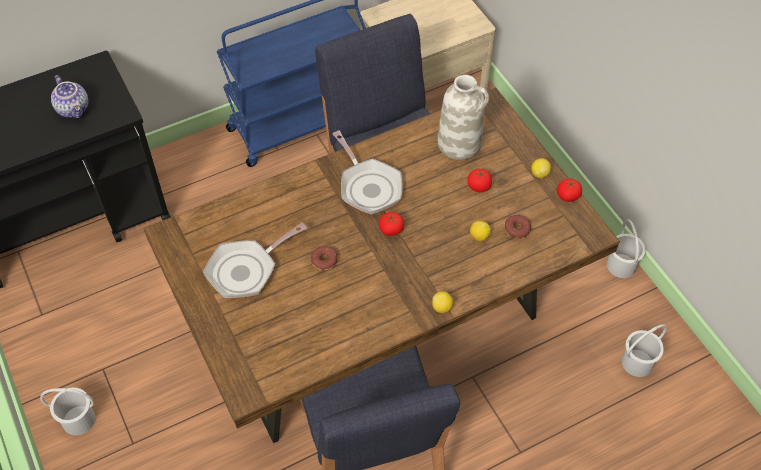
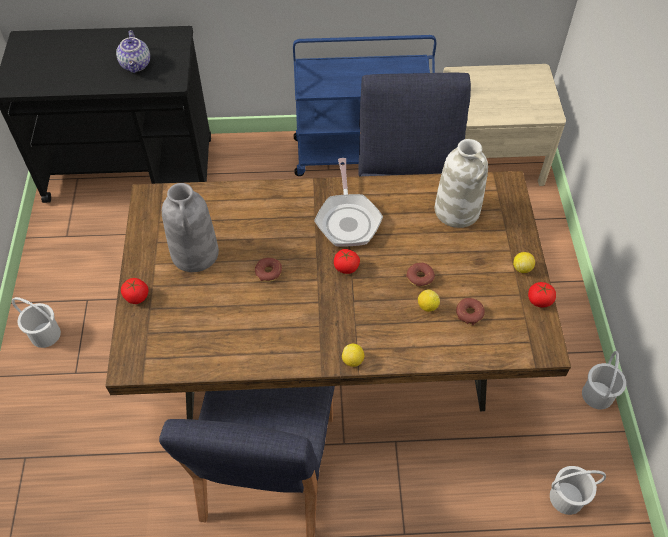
camera: 25 degrees right, 0 degrees up
(246, 270) = (195, 254): frying pan -> grey vase
(459, 214) = (420, 277): none -> donut
(478, 186) = (453, 258): tomato -> tomato (136, 297)

